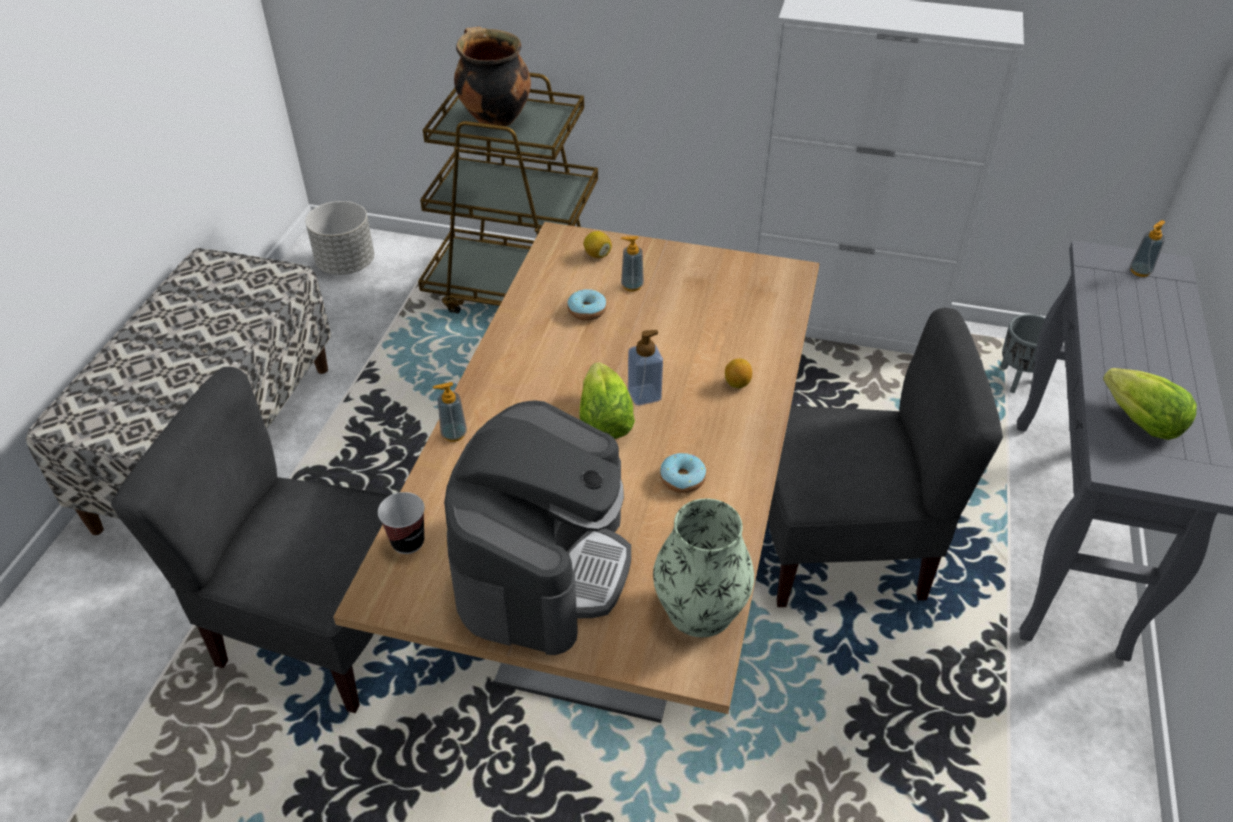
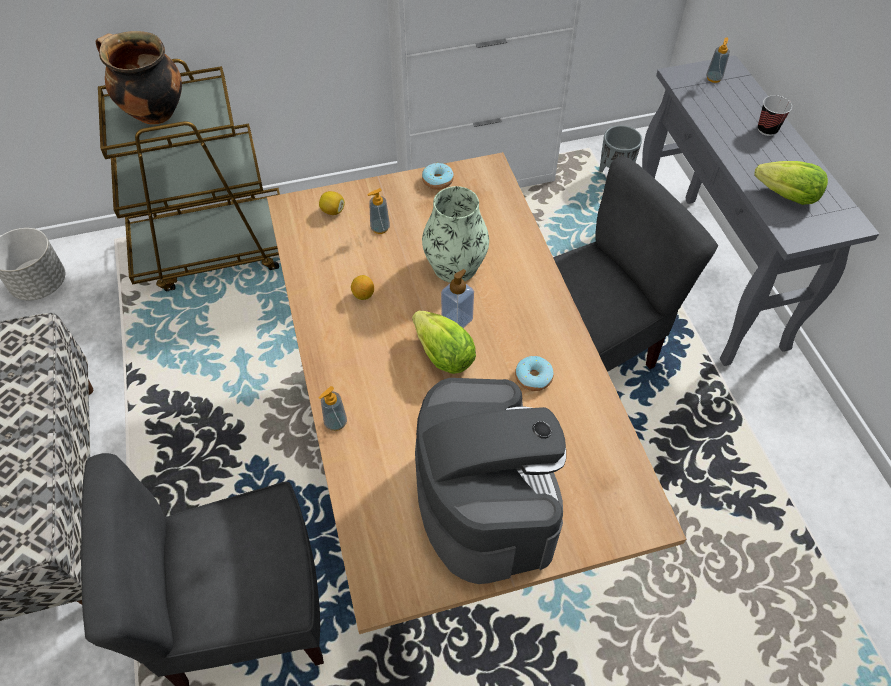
camera: 30 degrees left, 10 degrees up
(408, 542) = (369, 534): cup -> cup (767, 129)
(587, 311) = (361, 265): donut -> donut (437, 181)
(700, 609) = (617, 475): vase -> vase (455, 266)
(737, 383) = (516, 280): lemon -> lemon (363, 295)

